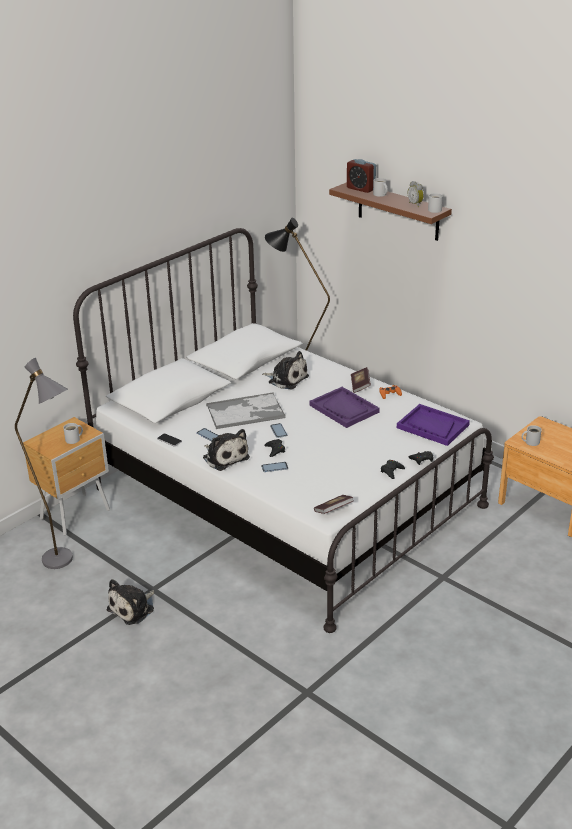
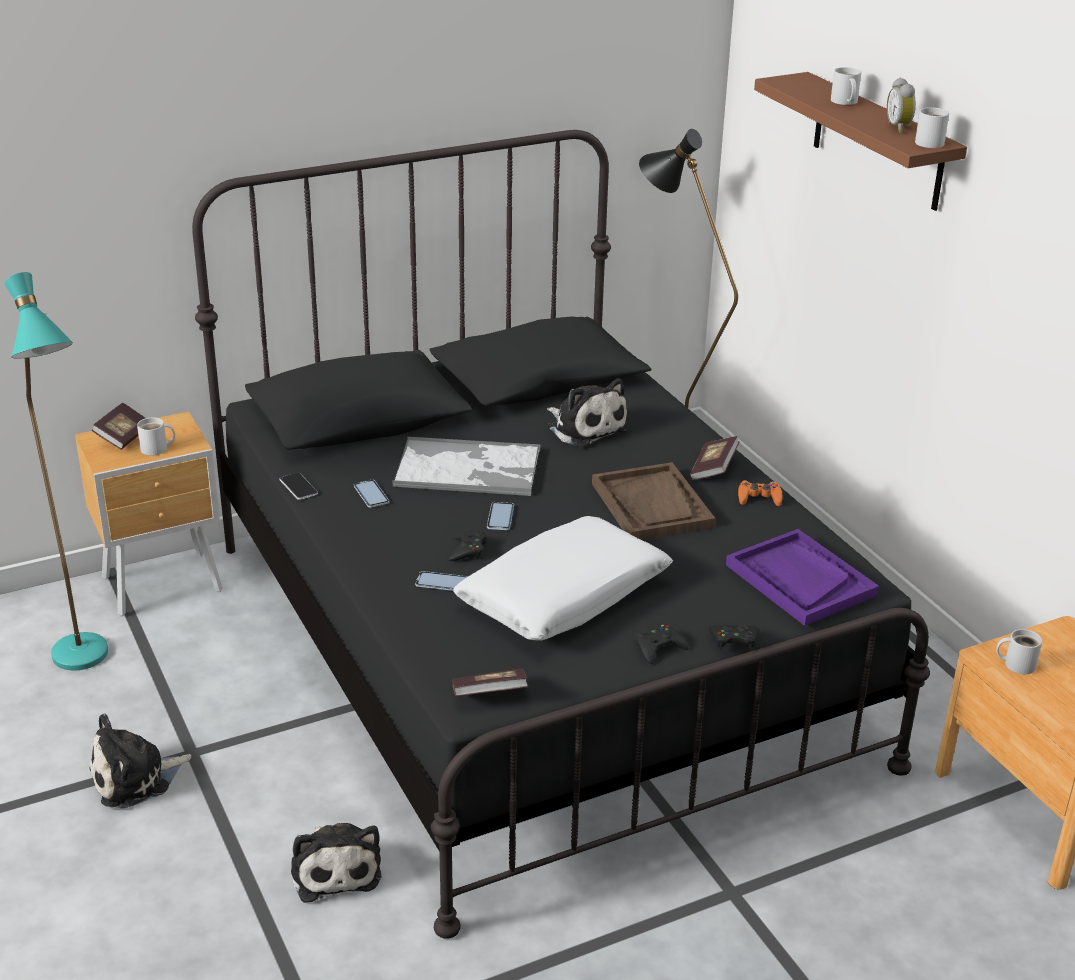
camera: 20 degrees right, 0 degrees up
(51, 438) = (123, 437): none -> book
(65, 563) = (87, 664): grey floor lamp -> turquoise floor lamp
(224, 457) = (369, 540): plush toy -> plush toy (335, 869)
(287, 497) = (534, 649): white bed -> black bed
(334, 459) = (564, 596): none -> white pillow
(344, 409) = (652, 505): purple tray -> brown tray
(360, 189) = (815, 87): alarm clock -> none

